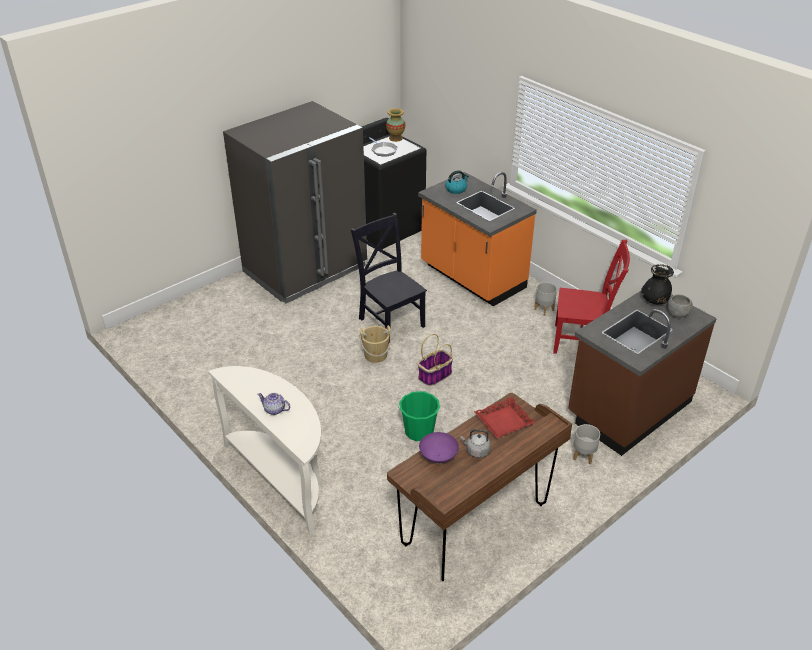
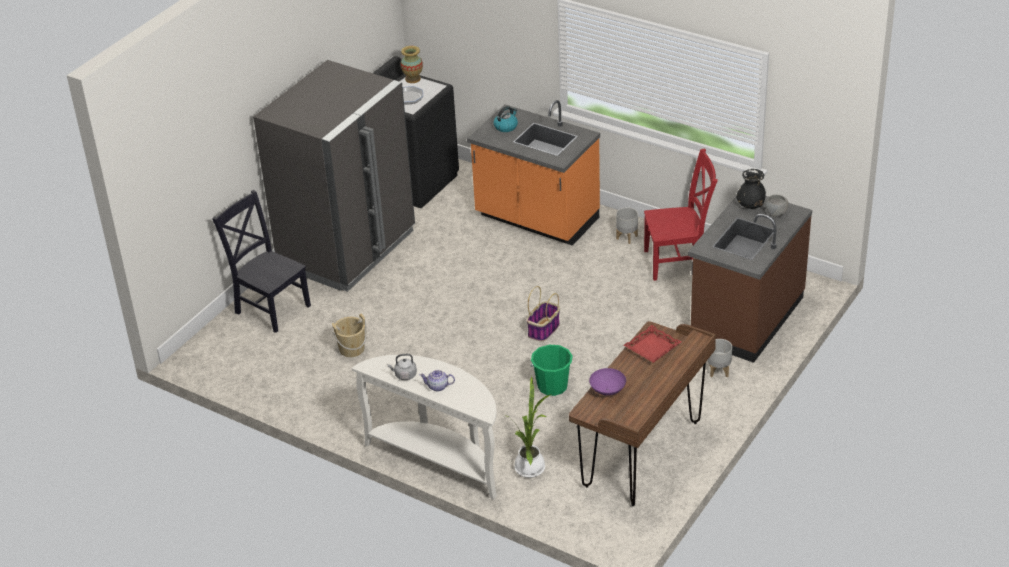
camera: 15 degrees left, 0 degrees up
(362, 508) = (530, 466): none -> potted plant
(375, 355) = (472, 323): beige bucket -> beige bucket (351, 349)
(390, 320) = (470, 284): black chair -> black chair (270, 307)
(476, 451) = (639, 378): grey kettle -> grey kettle (404, 375)

